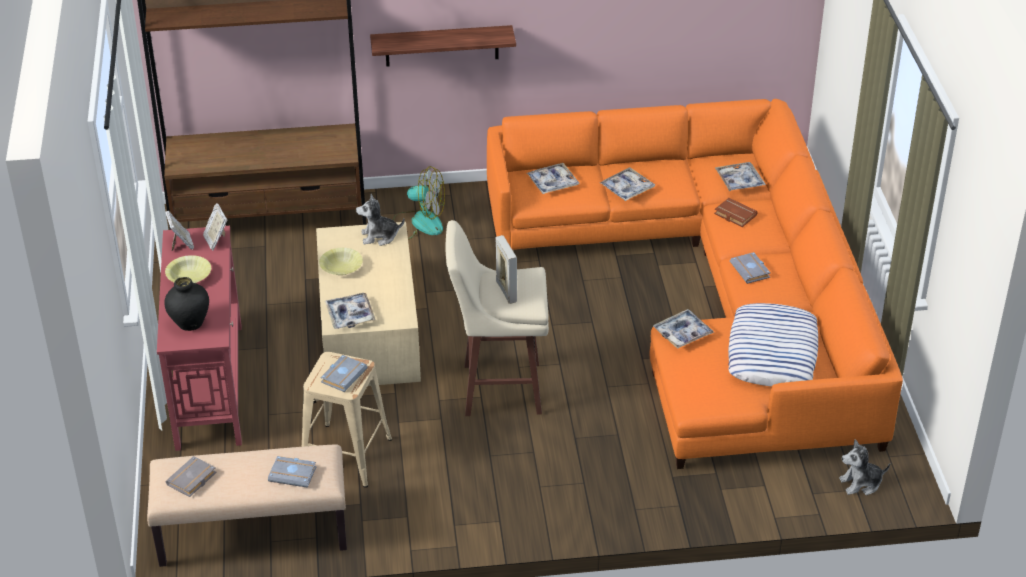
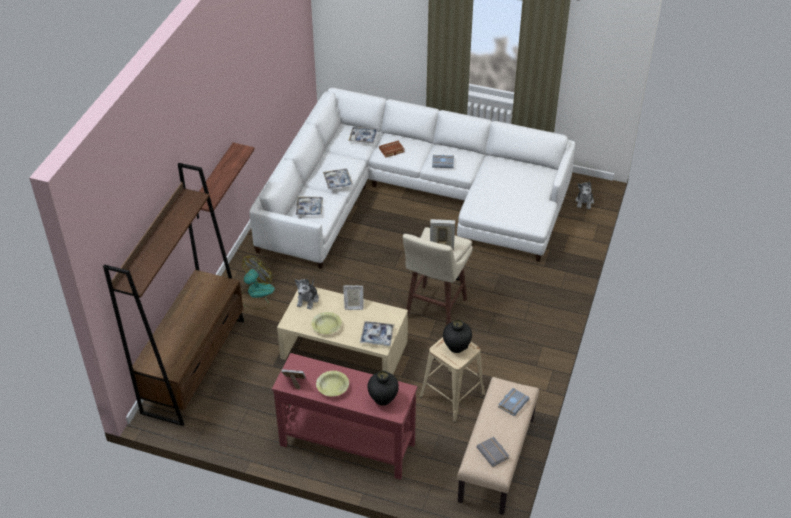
camera: 65 degrees left, 5 degrees up
(216, 240) = (302, 363): picture frame -> picture frame (353, 305)
(343, 375) = (456, 347): grey book -> black vase
(682, 333) = (477, 206): tray -> none
(711, 295) = (410, 197): orange sofa -> white sofa
(772, 353) = (513, 180): pillow -> none

